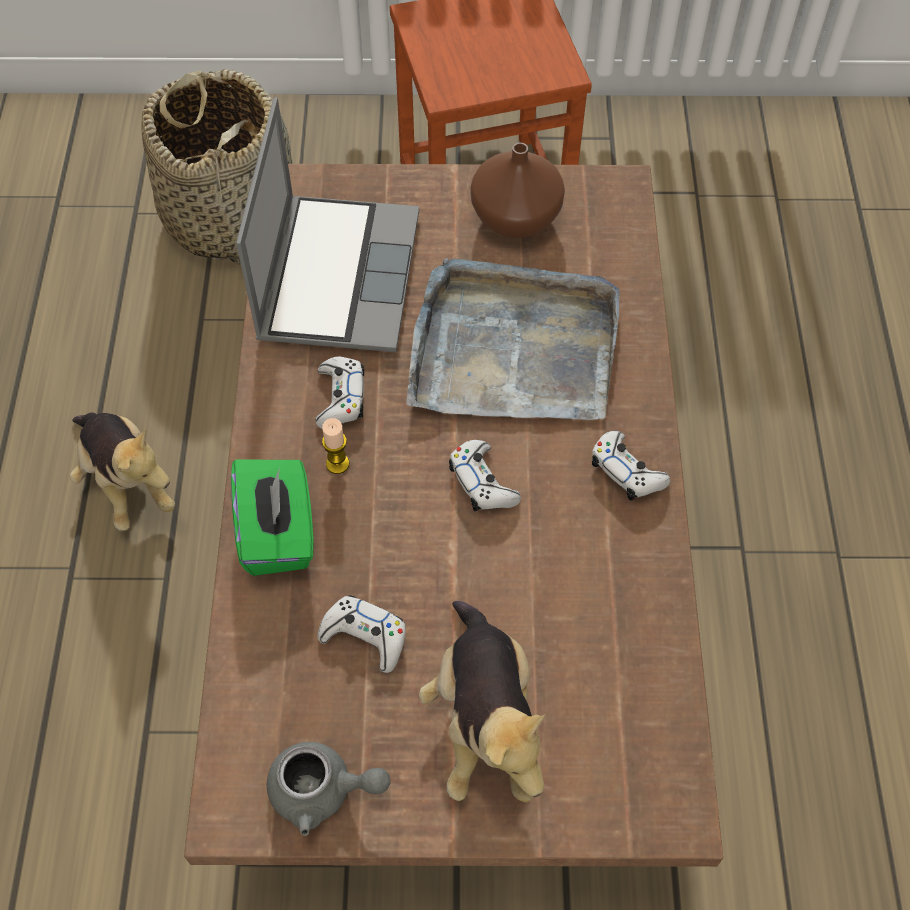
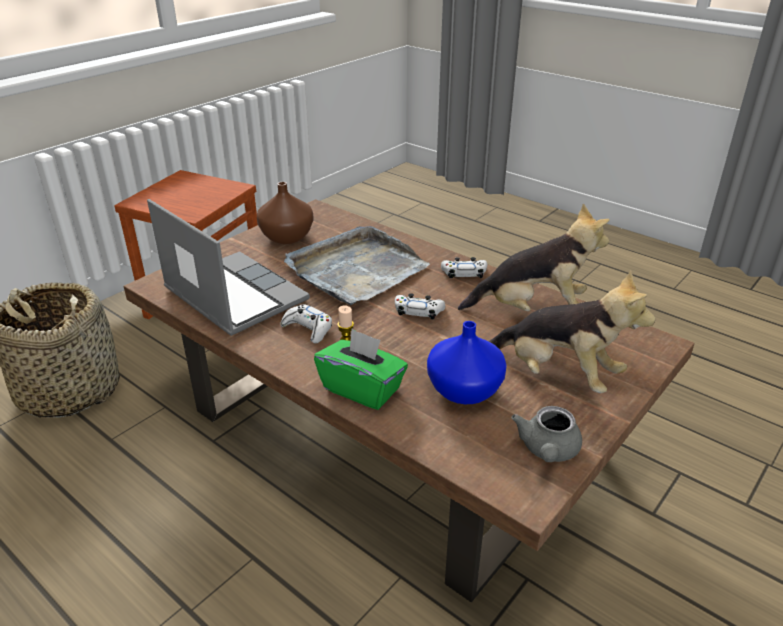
camera: 50 degrees left, 25 degrees down
(126, 482) = (163, 538): plush toy -> plush toy (532, 310)
(322, 791) = (547, 451): grey teapot -> grey teapot turned 150 degrees clockwise
(365, 637) = (464, 389): white game controller -> blue vase

